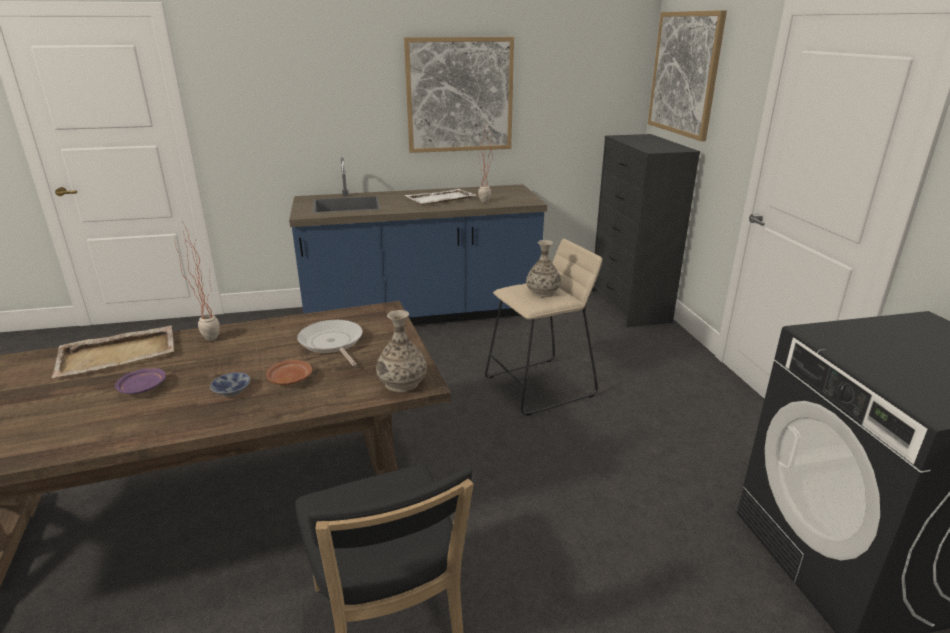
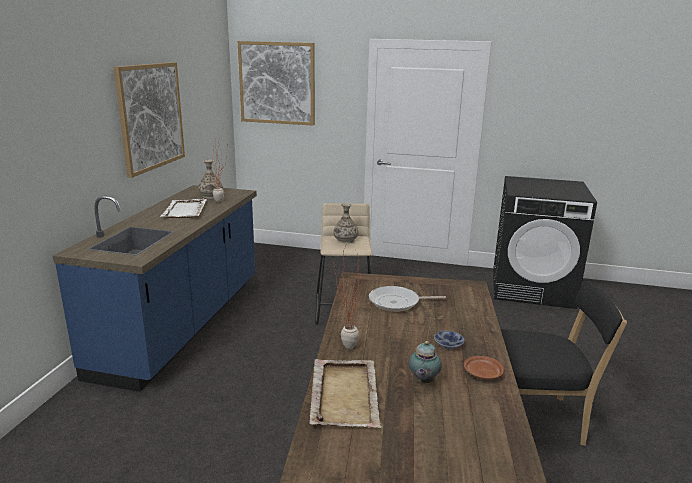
camera: 65 degrees left, 5 degrees down
(143, 388) = (423, 381): purple plate -> teapot
(289, 379) = (443, 323): brown plate -> brown plate (482, 374)
(402, 382) = (468, 291): vase -> vase (211, 196)
(630, 306) = (277, 253): black dresser -> none

